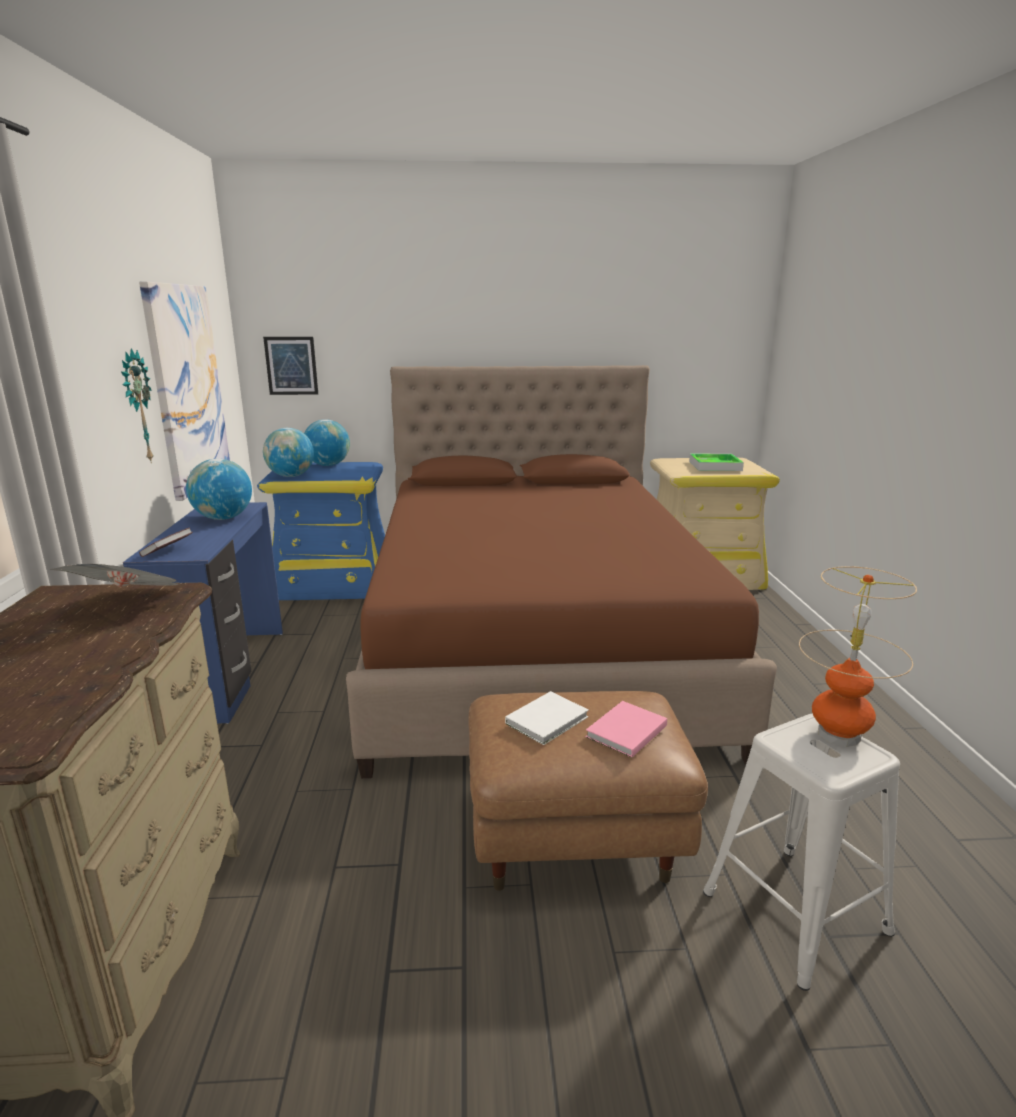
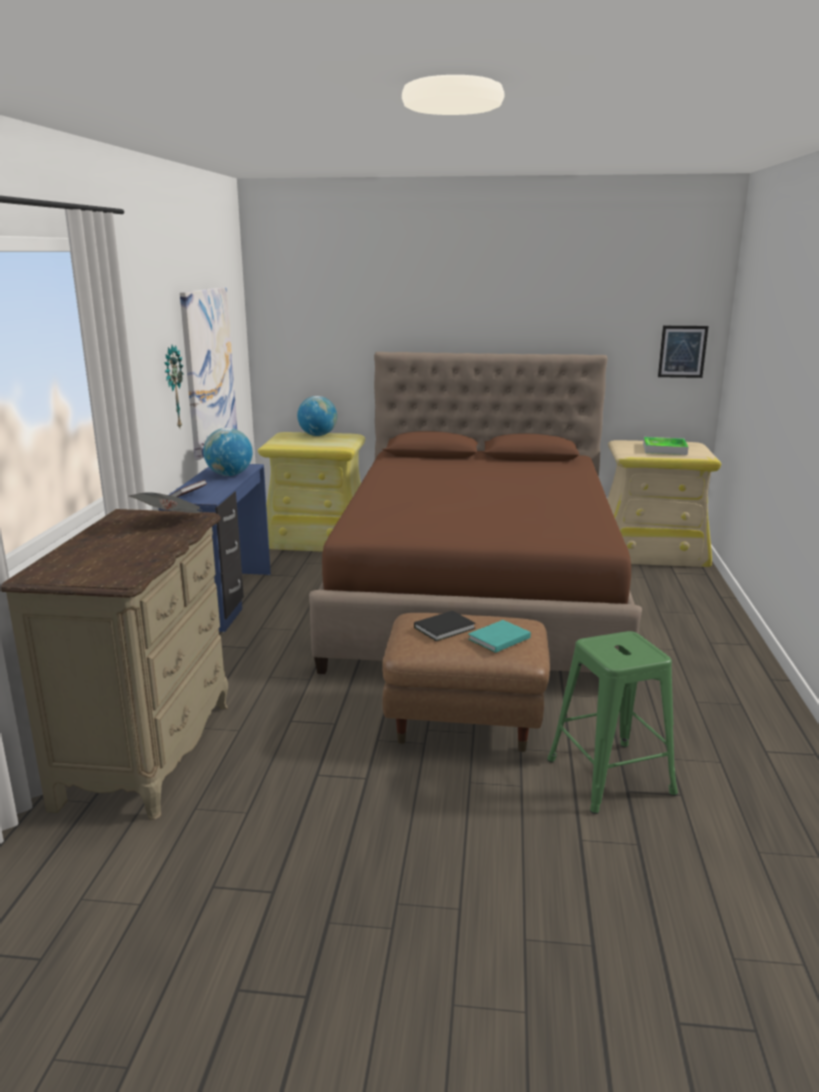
camera: 10 degrees right, 0 degrees up
(291, 365) = (292, 349): picture -> picture (682, 351)
(291, 476) = (285, 443): globe -> none
(336, 585) = (319, 540): blue nightstand -> yellow nightstand
(549, 720) = (446, 628): white book -> black book
(624, 732) = (497, 638): pink book -> turquoise book
(794, 912) = (609, 776): white stool -> green stool
(838, 734) = (637, 643): table lamp -> none

